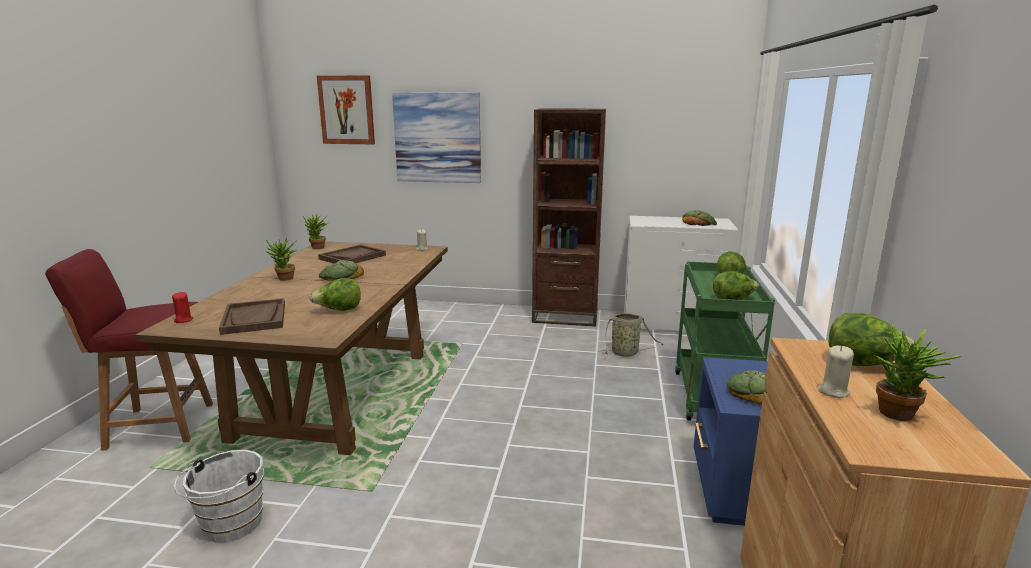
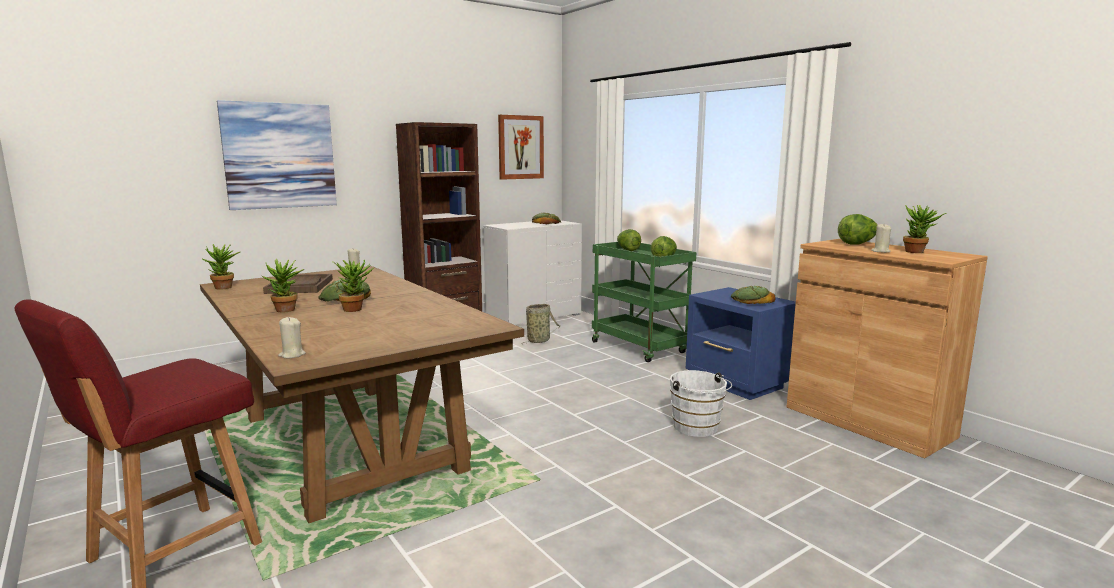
camera: 45 degrees left, 5 degrees down
(183, 320) = (292, 355): red candle -> beige candle
(228, 526) = (473, 559): white bucket -> white bucket (697, 428)
(254, 318) = (373, 335): brown tray -> none
(315, 289) = (355, 309): none -> potted plant
(339, 310) = (436, 313): lettuce -> none
(346, 110) = (145, 121): picture -> picture (520, 147)

